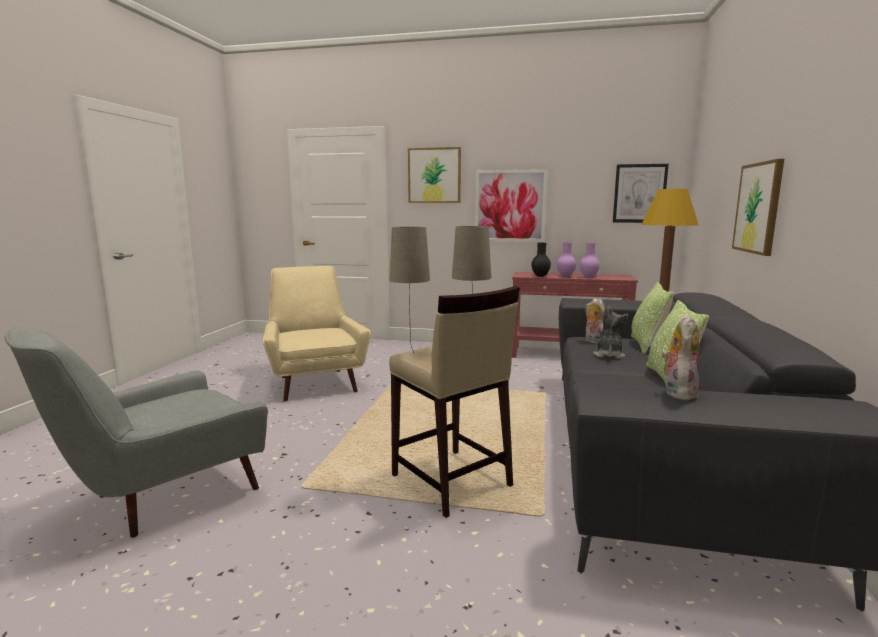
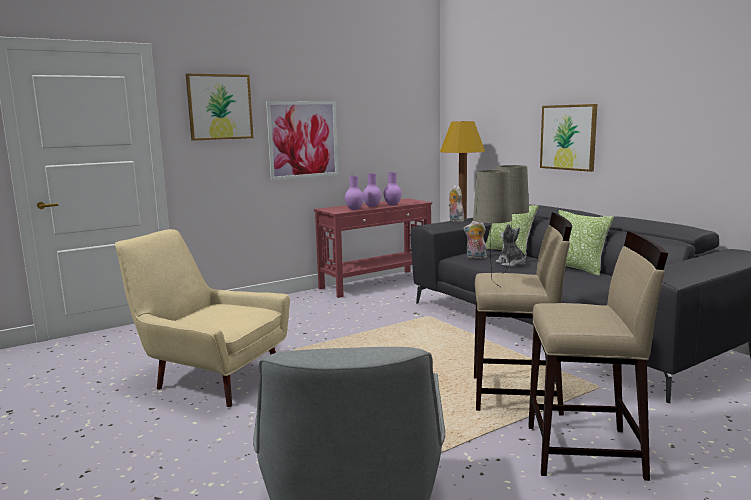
camera: 45 degrees left, 0 degrees up
(383, 554) = (585, 452): none -> beige stool
(540, 276) = (354, 209): black vase -> purple vase
(639, 193) = (408, 124): picture -> none
(677, 392) = (683, 264): plush toy -> plush toy (455, 221)

